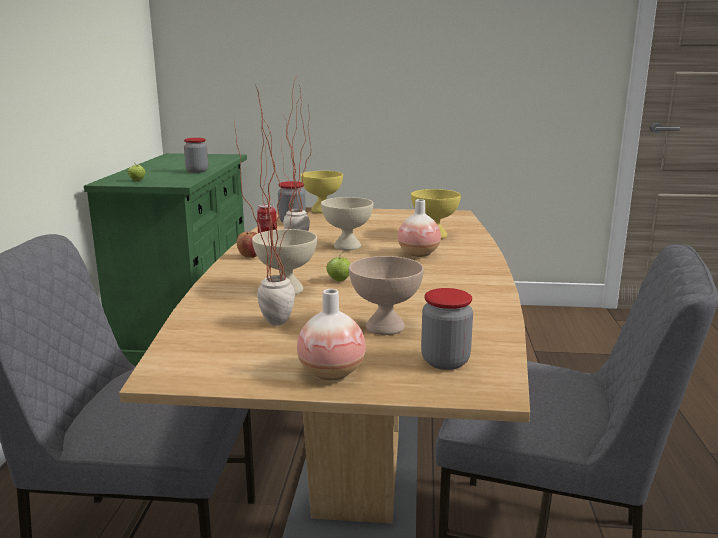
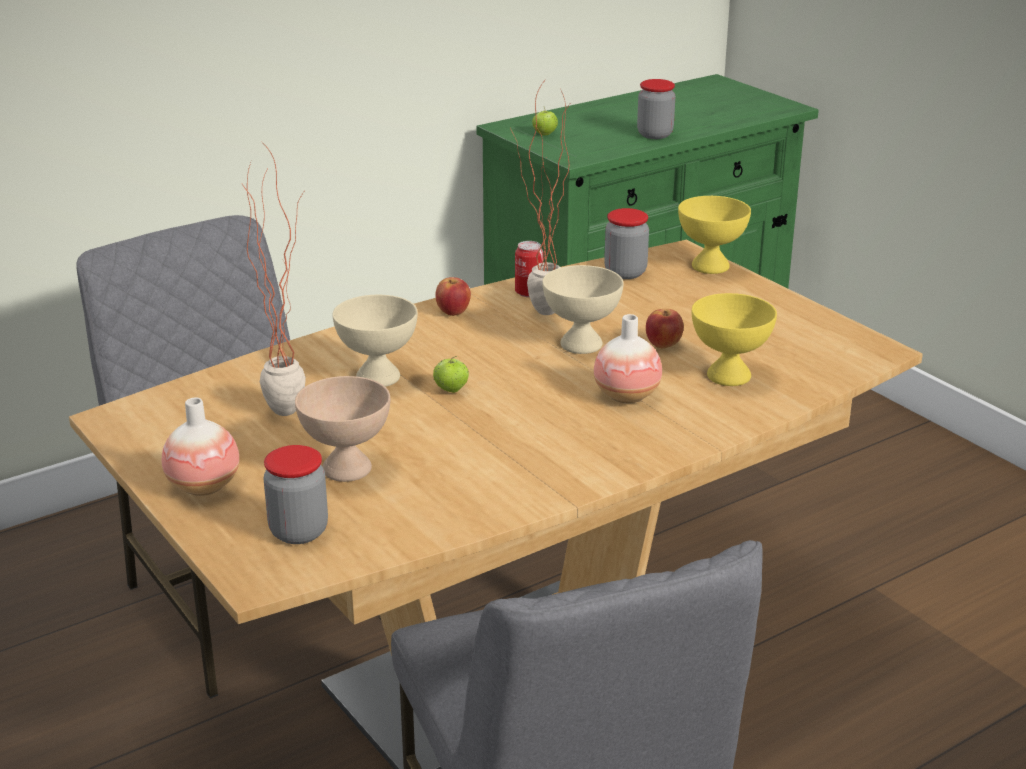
camera: 50 degrees right, 10 degrees up
(381, 236) = (663, 345): none -> apple

